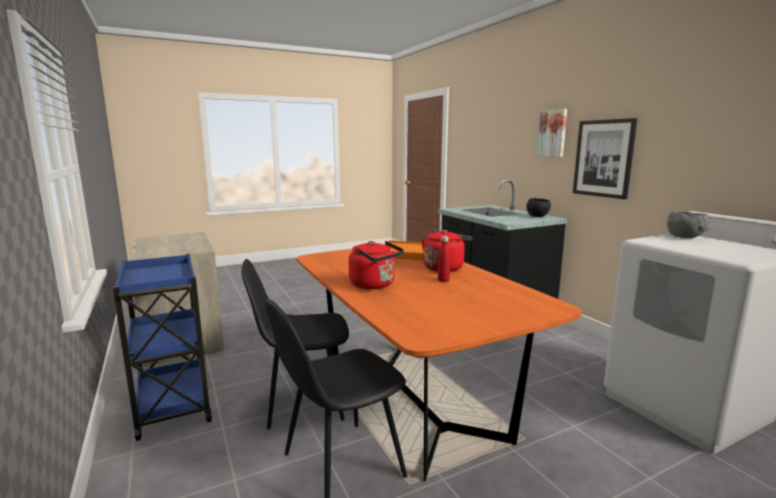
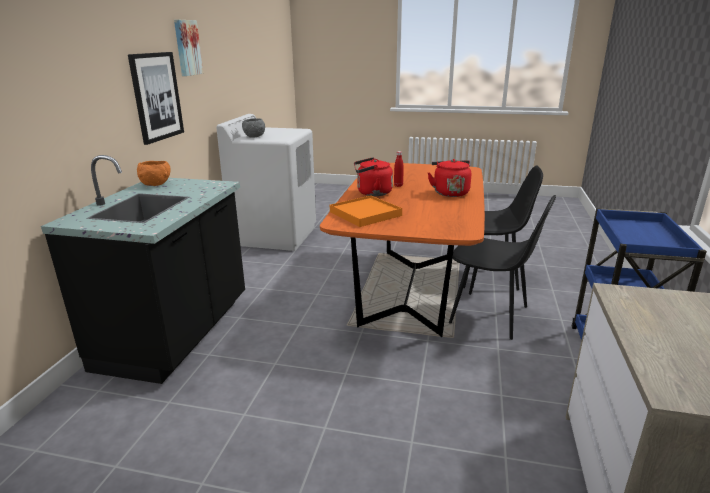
camera: 140 degrees left, 10 degrees up
(537, 216) = (156, 185): black bowl -> orange bowl
(553, 133) = (99, 72): picture -> picture (187, 48)

